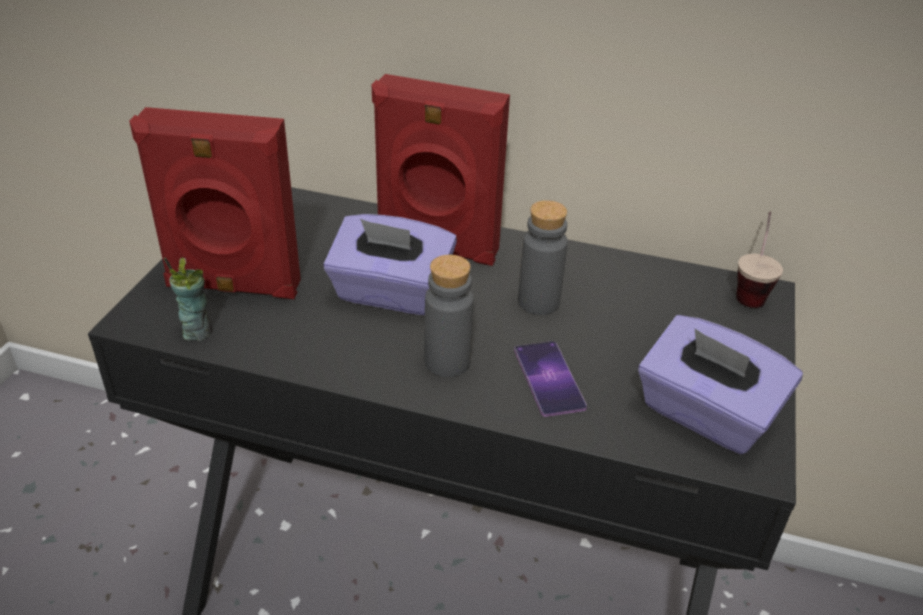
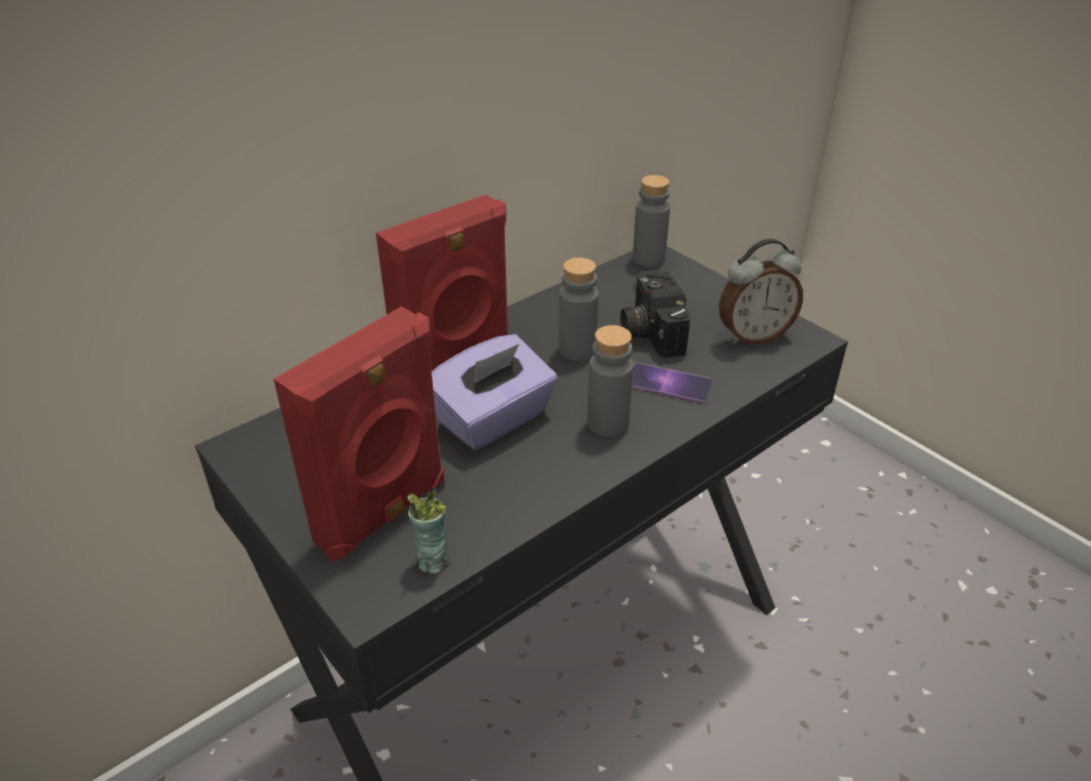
camera: 55 degrees left, 0 degrees up
(622, 335) = (648, 330): none -> camera
(705, 415) = (753, 335): purple tissue box -> alarm clock
(751, 290) = (648, 258): cup -> grey bottle

